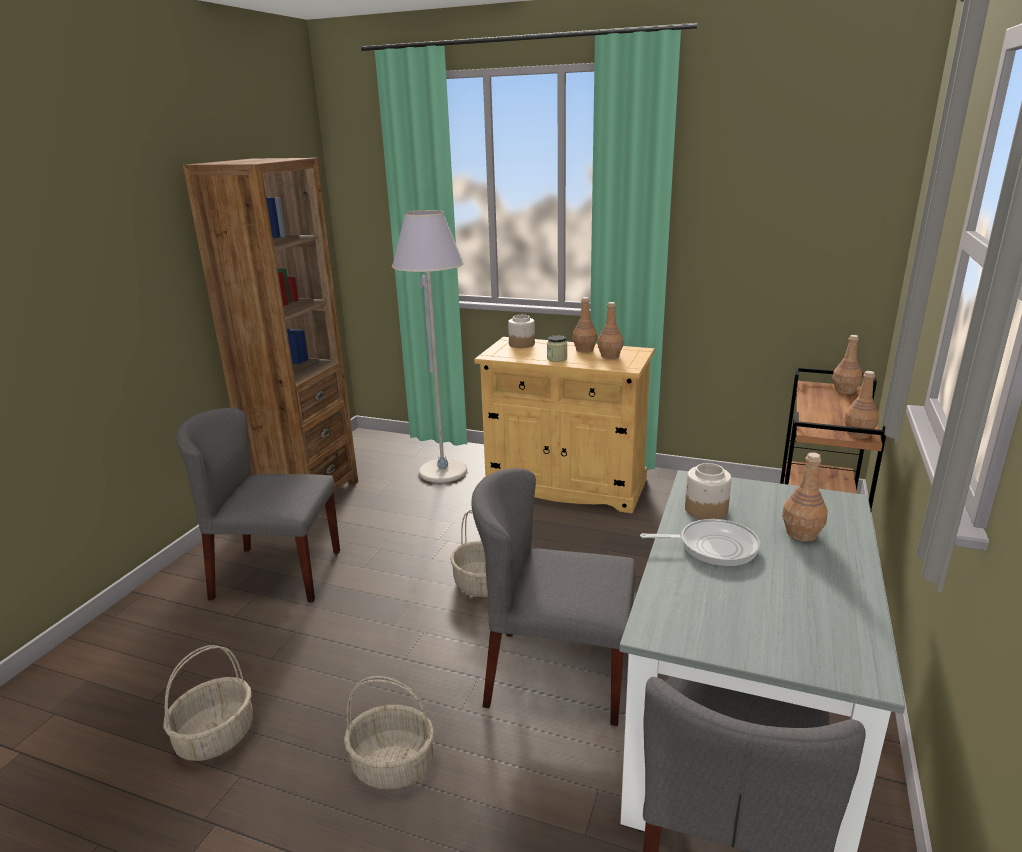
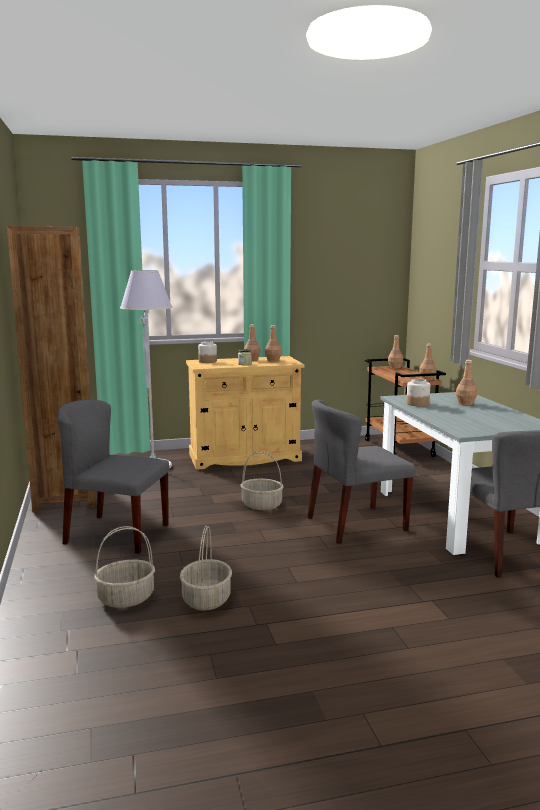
camera: 35 degrees left, 10 degrees down
(276, 574) = (116, 534): grey chair -> grey chair turned 45 degrees clockwise
(394, 765) = (326, 574): basket -> basket (126, 598)
(713, 547) = (441, 411): frying pan -> none

